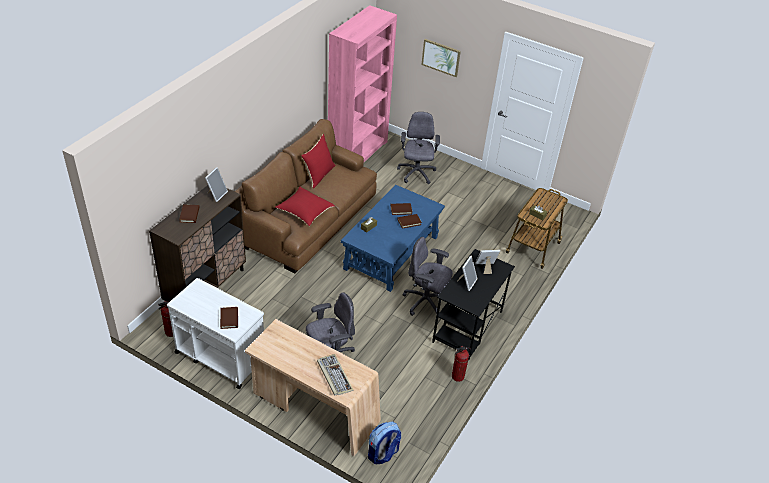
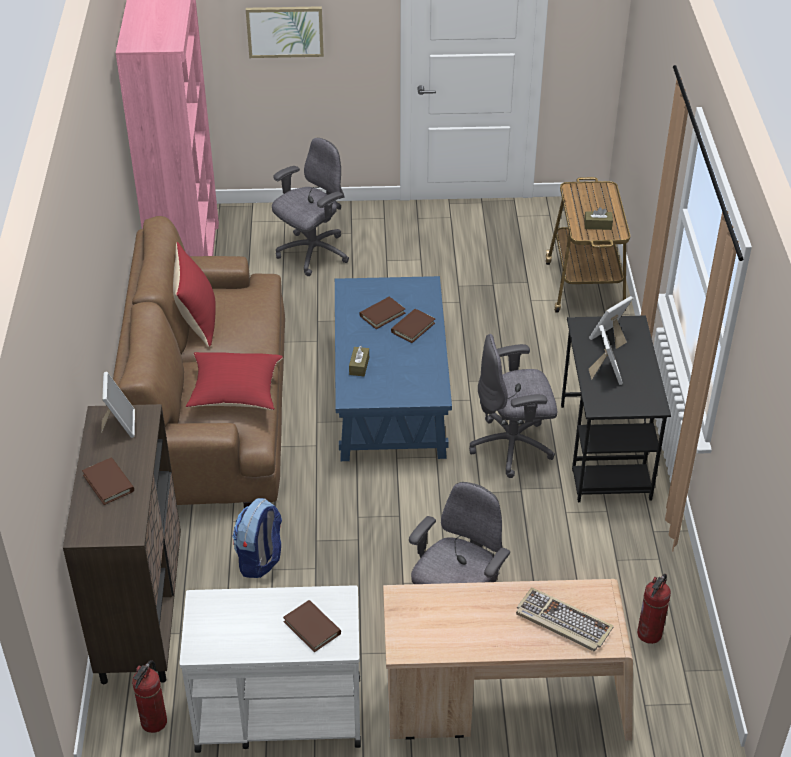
camera: 30 degrees left, 0 degrees up
(383, 454) = (666, 711): backpack -> backpack (260, 560)
(416, 173) = (312, 253): grey office chair -> grey office chair turned 75 degrees clockwise
(458, 376) = (660, 533): fire extinguisher -> fire extinguisher (650, 634)

